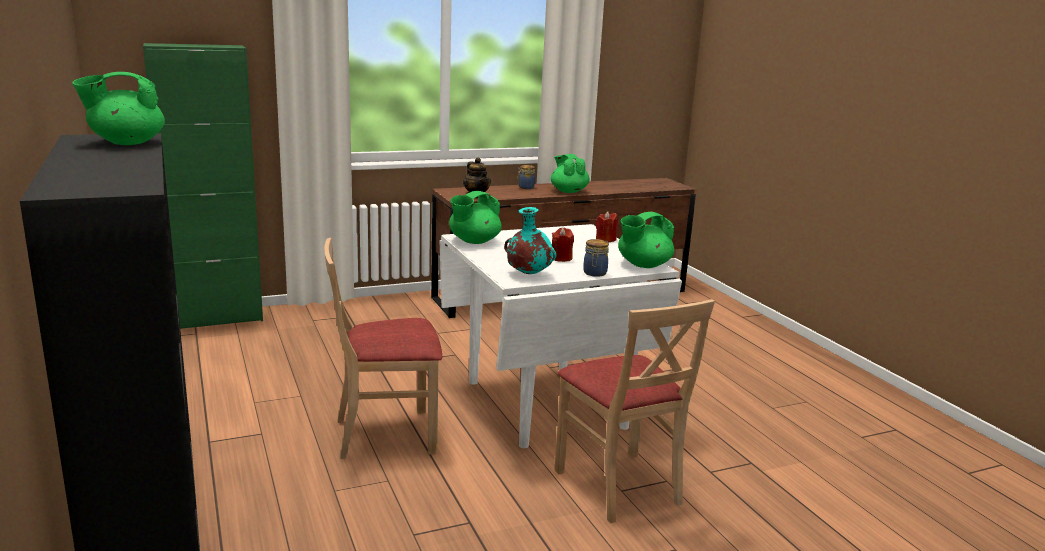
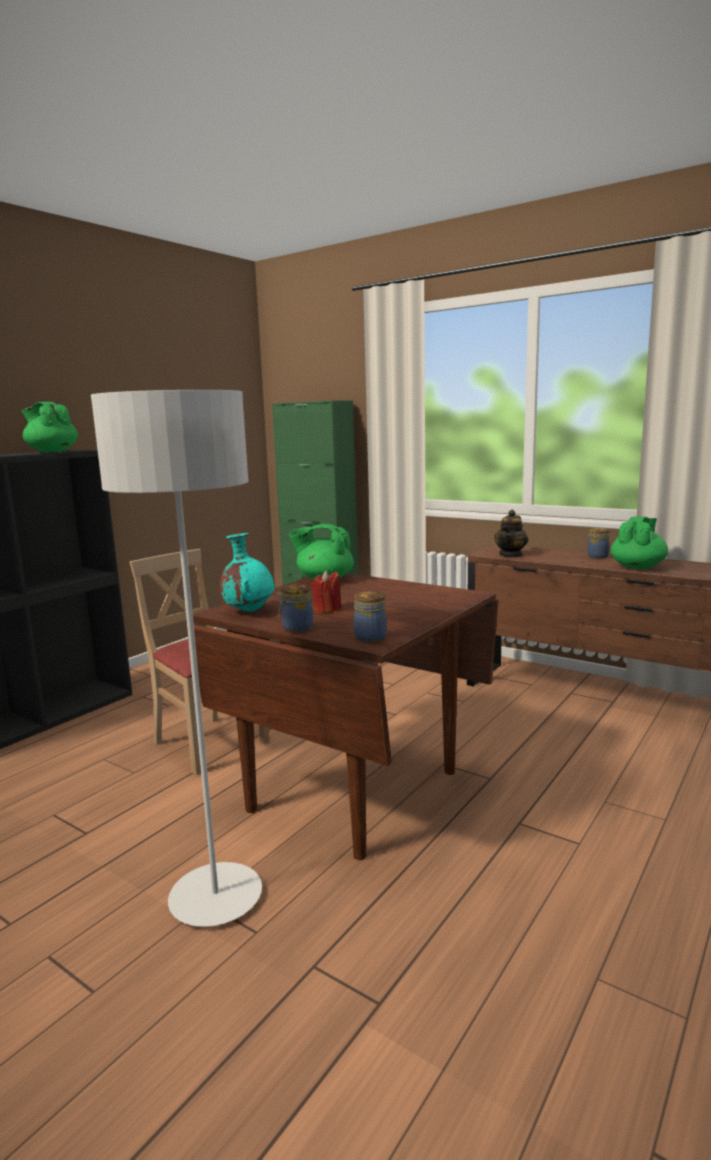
camera: 60 degrees right, 5 degrees down
(543, 404) = (353, 789): white dining table -> brown dining table
(605, 240) = (440, 607): red candle -> none
(619, 485) = (216, 897): beige chair -> grey floor lamp
(643, 265) = (371, 637): green teapot -> jar

